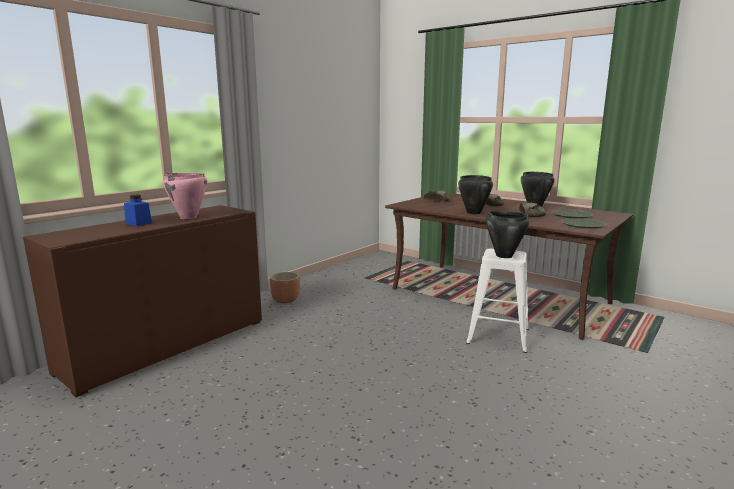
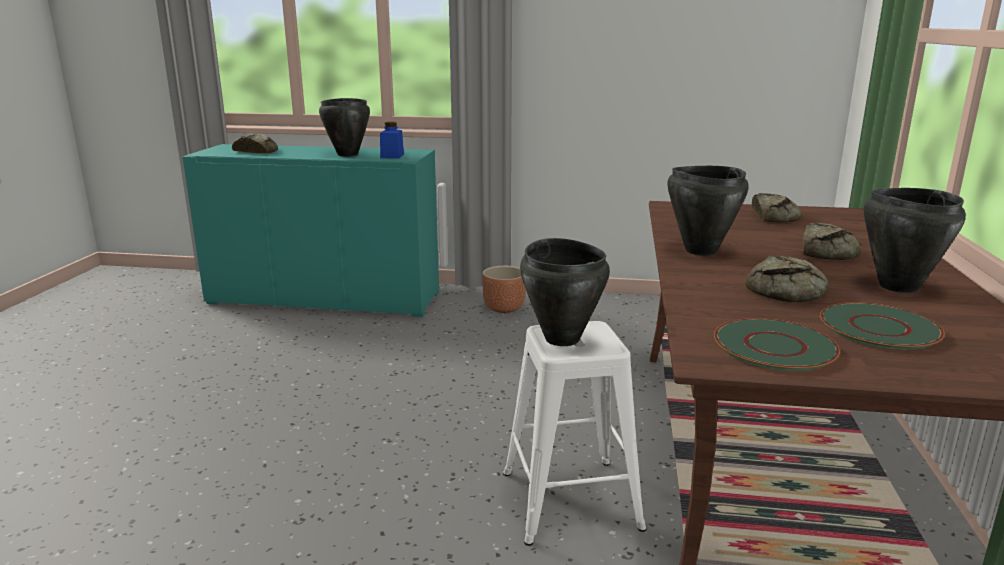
camera: 60 degrees right, 5 degrees up
(103, 231) = (257, 151): none -> bread
(138, 223) = (301, 151): blue jar -> blue jar (392, 156)
(167, 345) = (324, 298): brown cabinet -> turquoise cabinet
(188, 217) = (347, 155): pink cooking pot -> black cooking pot

